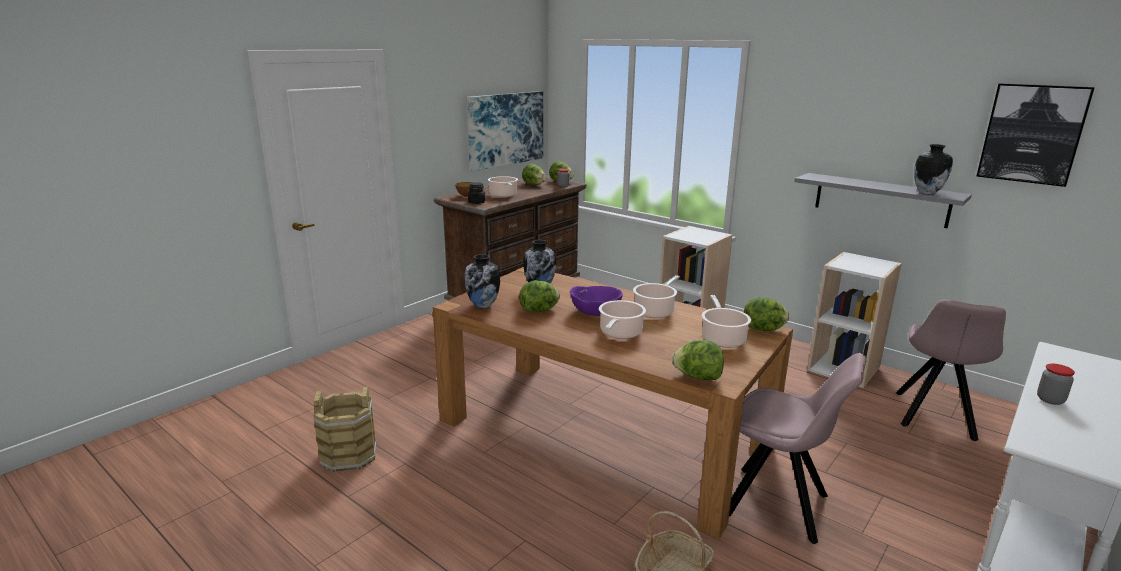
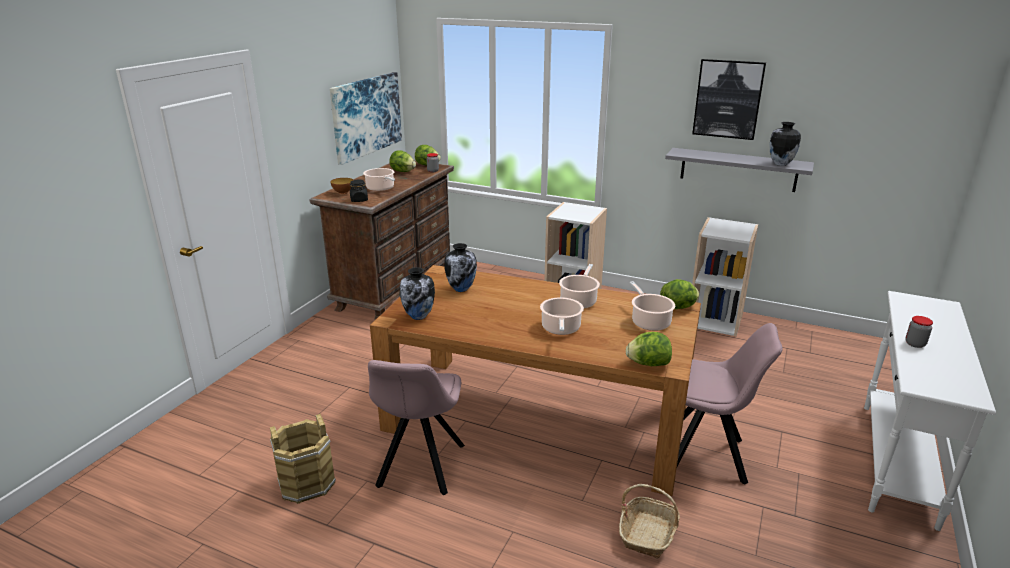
camera: 15 degrees left, 5 degrees up
(539, 310) = (475, 314): lettuce -> none
(595, 312) = (527, 309): purple bowl -> none
(935, 416) = (798, 353): pink chair -> pink chair (420, 466)
(1032, 134) = (861, 110): picture -> picture (728, 99)

